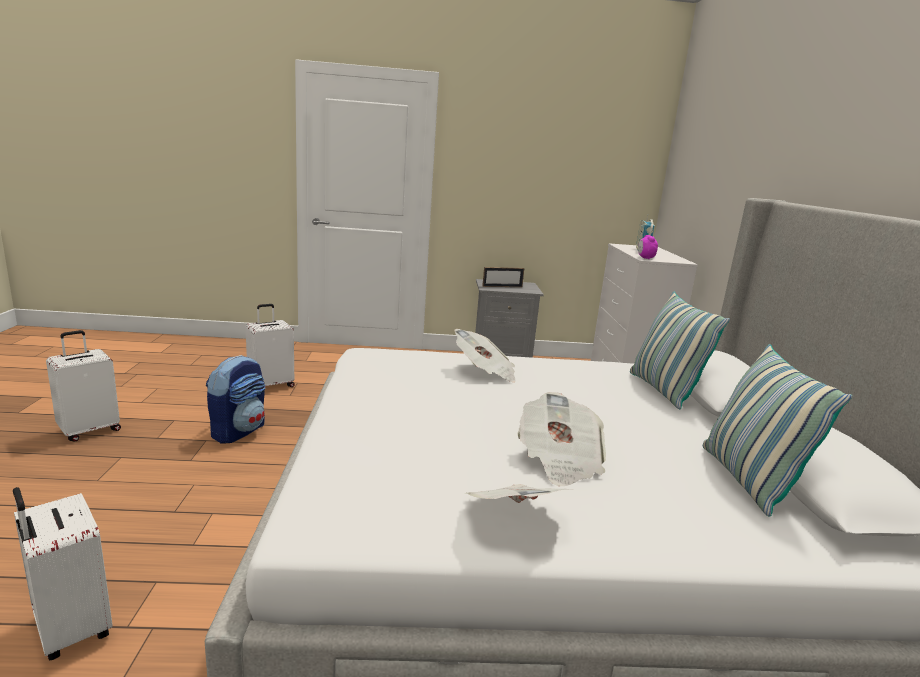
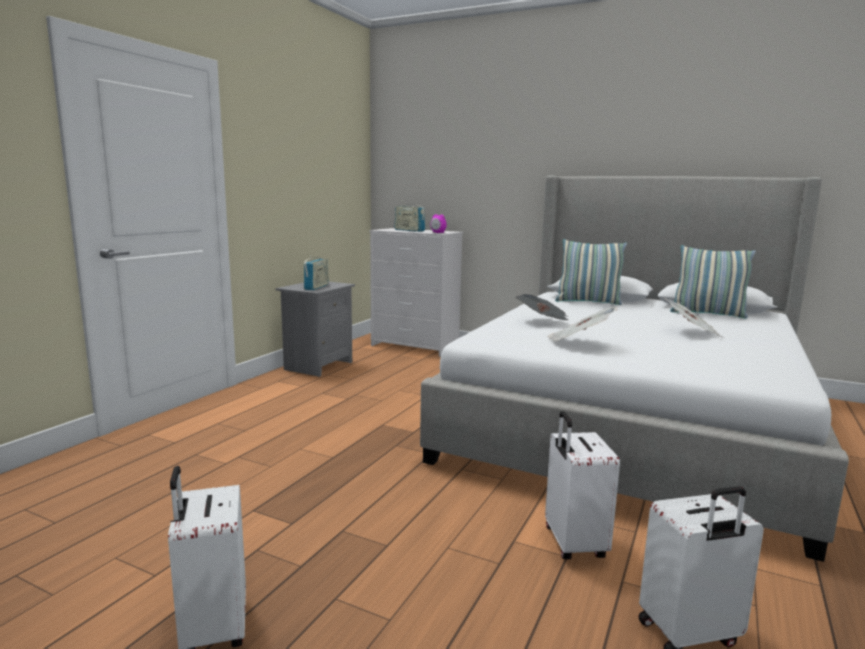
camera: 60 degrees left, 5 degrees down
(238, 431) = (338, 507): backpack -> none
(271, 385) = (225, 472): white suitcase -> white suitcase (572, 543)
(502, 286) = (316, 287): picture frame -> radio
(514, 517) = (761, 349): newspaper -> newspaper (578, 341)

